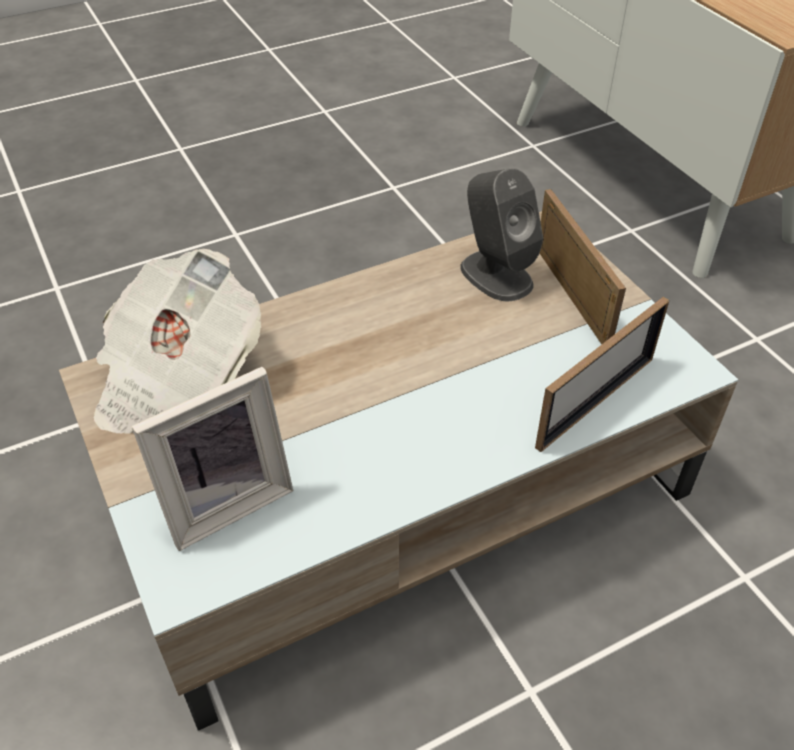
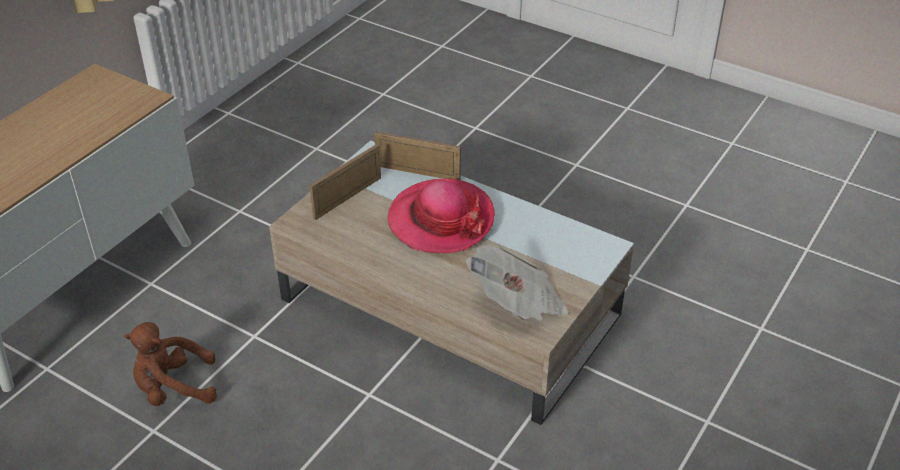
camera: 120 degrees left, 5 degrees down
(225, 501) = (565, 253): picture frame -> none
(440, 210) = (173, 388): none -> brown plush toy
(440, 377) = (441, 220): none -> hat
(495, 275) = (349, 227): grey speaker -> none

